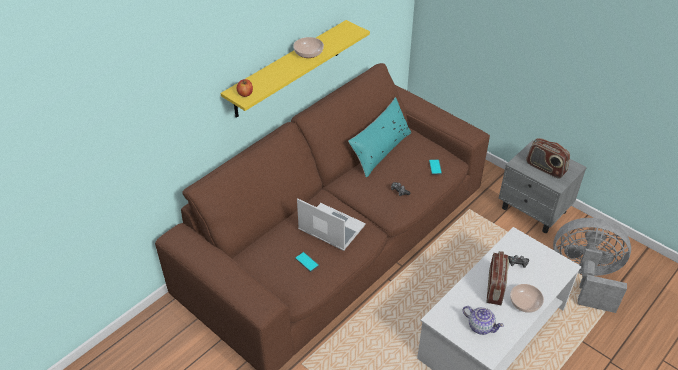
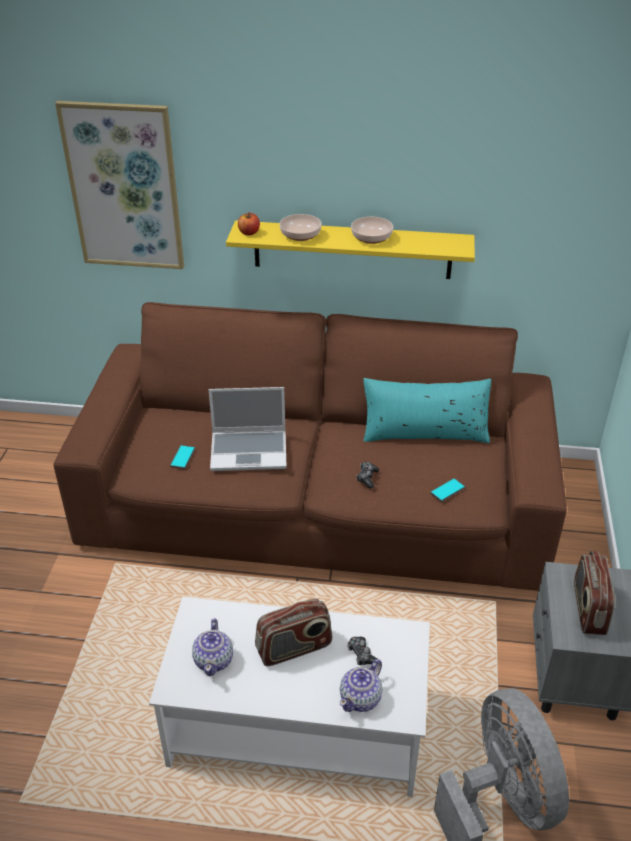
camera: 55 degrees right, 5 degrees down
(144, 115) = (124, 187): none -> picture
(330, 228) = (250, 451): laptop -> laptop turned 90 degrees clockwise
(525, 302) = (294, 692): bowl -> bowl (301, 235)
(545, 278) = (361, 698): none -> teapot

